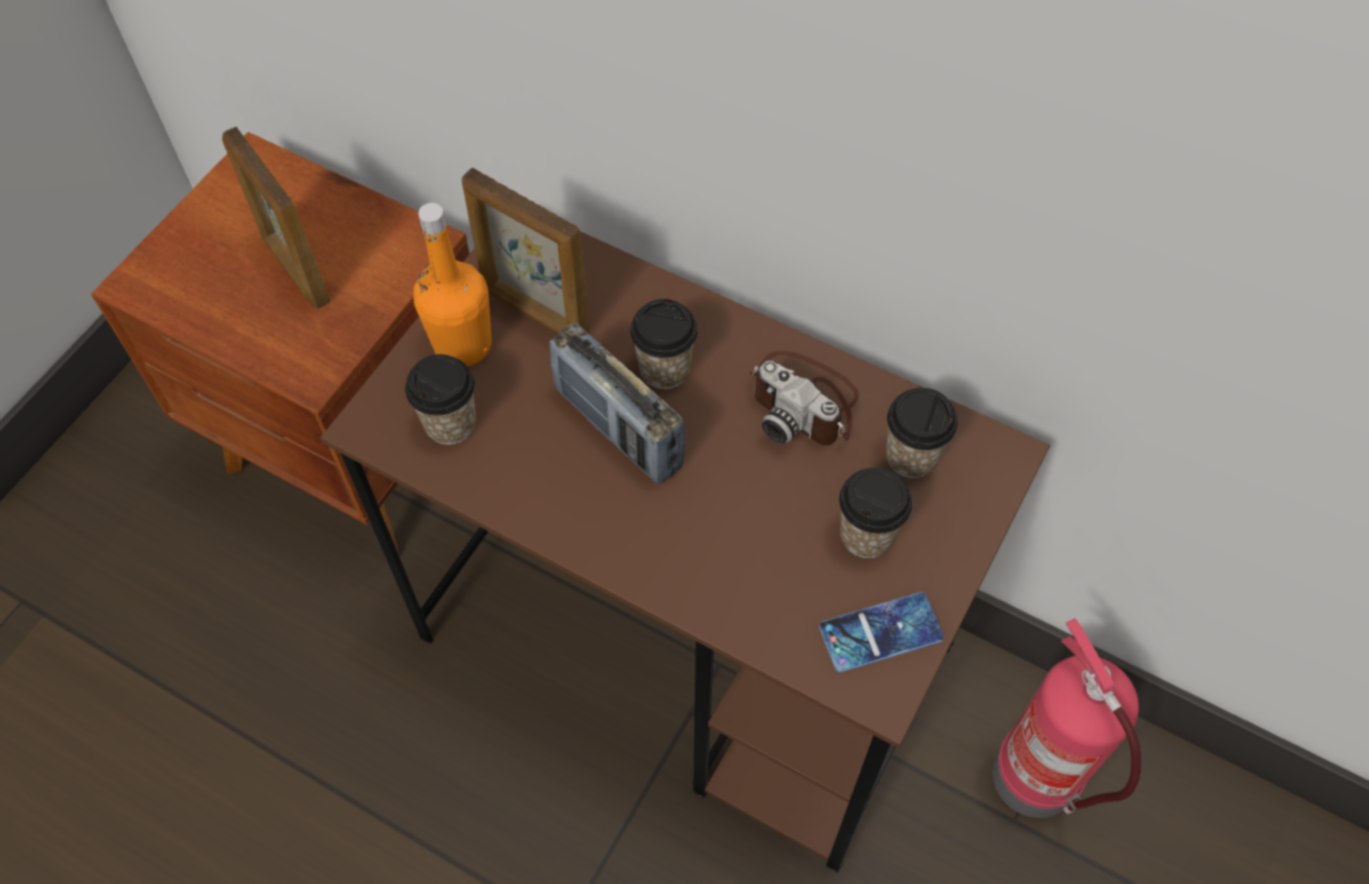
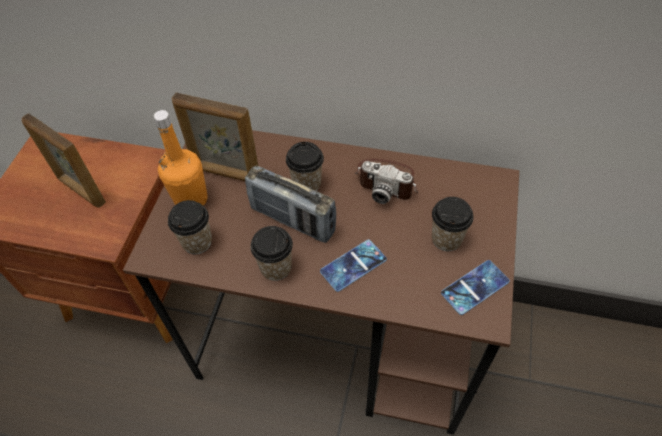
camera: 15 degrees left, 5 degrees down
(691, 536) = (353, 265): none -> phone
(911, 456) = (453, 193): cup -> cup (276, 267)
(1038, 779) = (533, 355): fire extinguisher -> none

